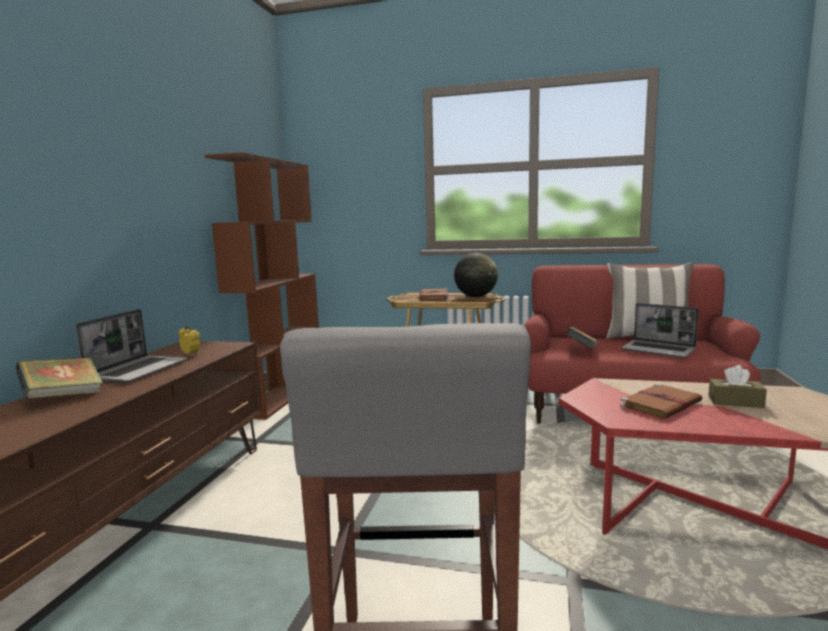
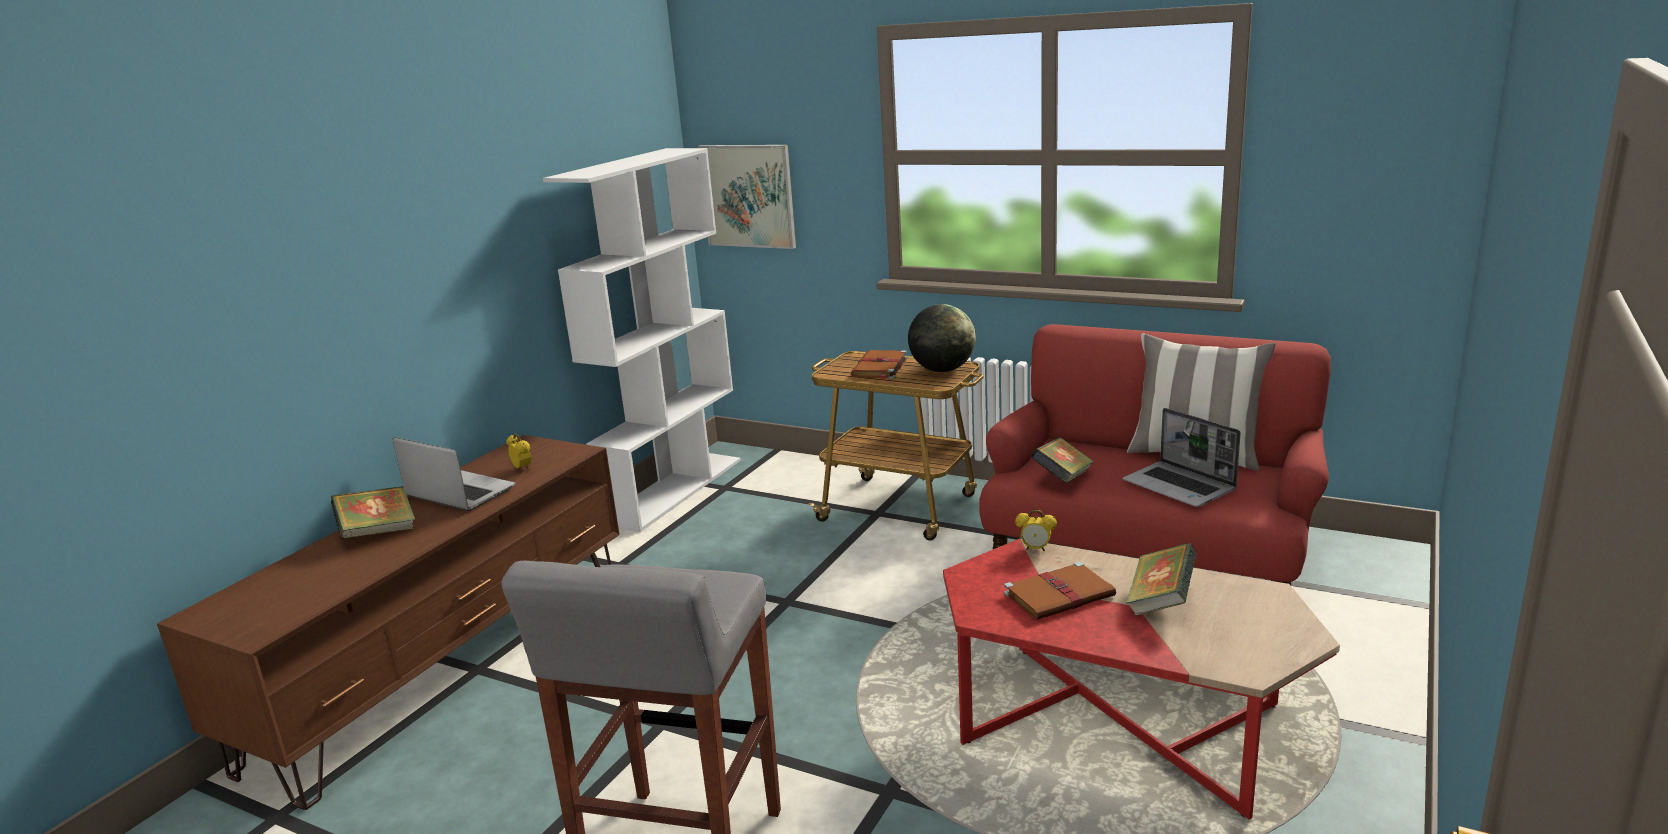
camera: 15 degrees right, 10 degrees up
(138, 370) = (459, 493): laptop -> laptop turned 90 degrees counterclockwise
(281, 395) = (673, 490): brown bookcase -> white bookcase
(330, 201) = (748, 196): none -> picture
(611, 382) = (1035, 549): none -> alarm clock
(735, 402) = (1160, 601): brown tissue box -> book

